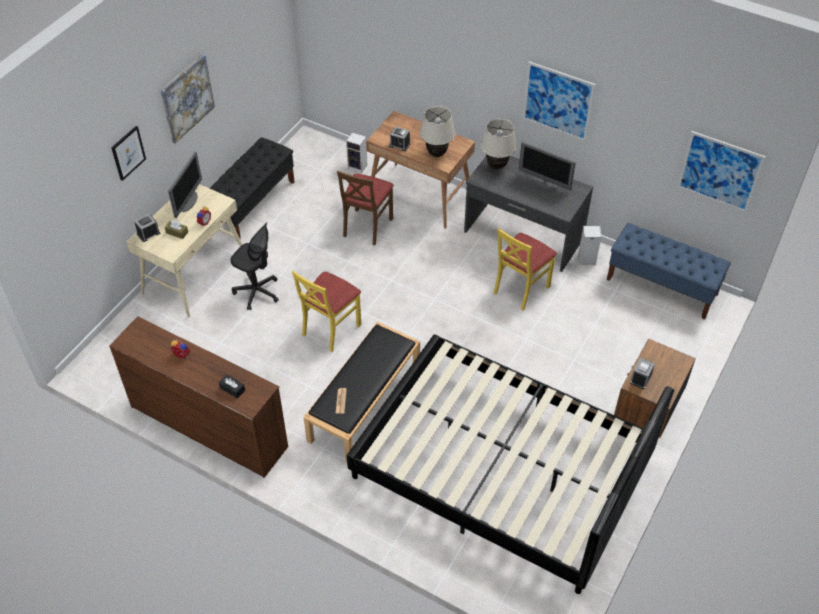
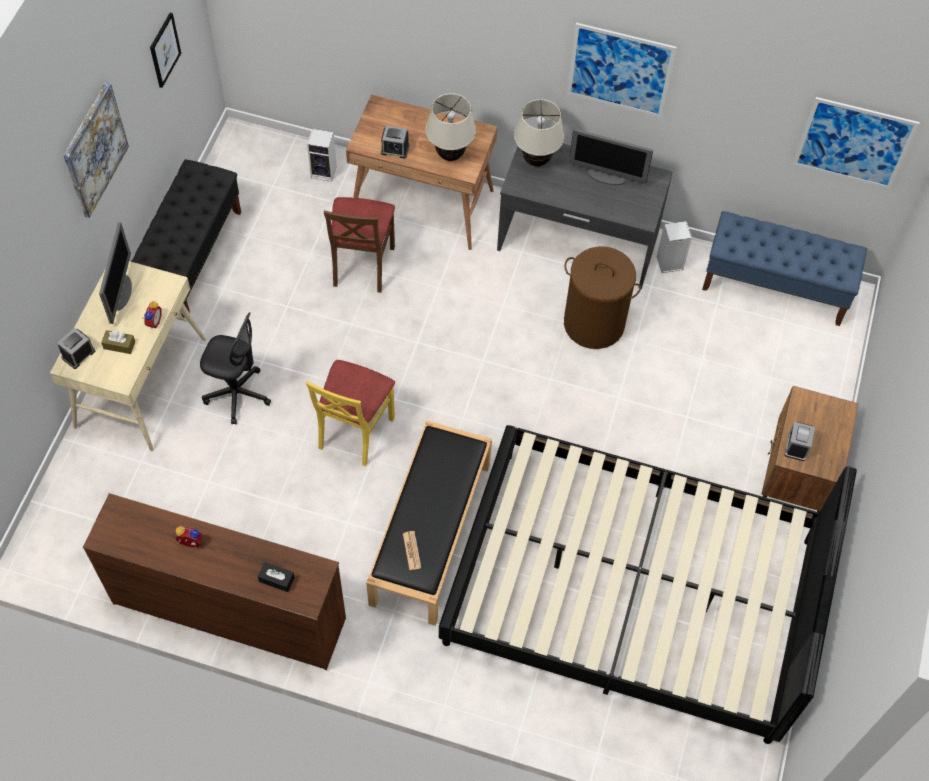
camera: 15 degrees left, 10 degrees up
(128, 153) = (36, 256): picture -> picture (164, 50)
(520, 289) = (593, 324): yellow chair -> brown laundry basket

